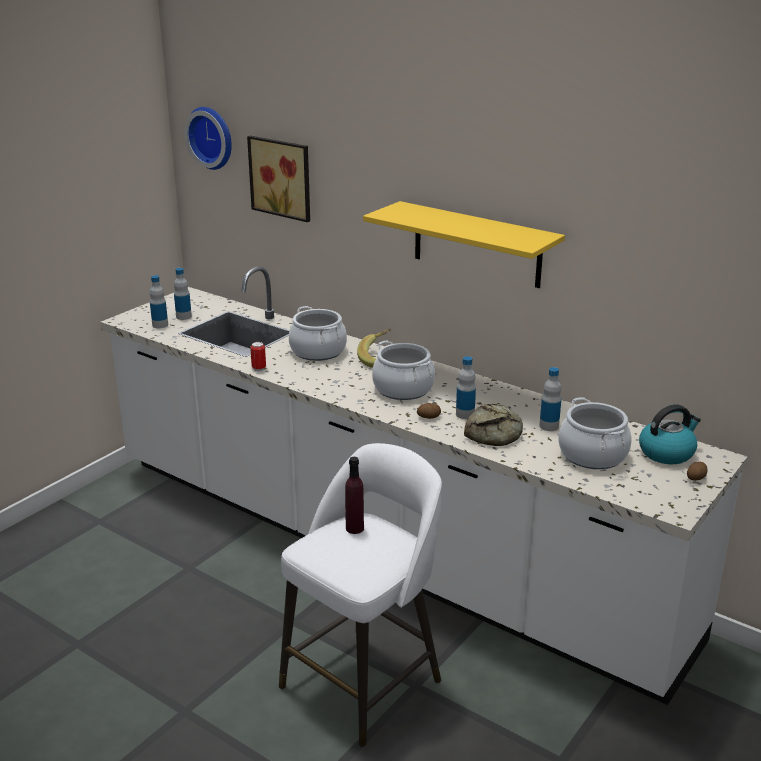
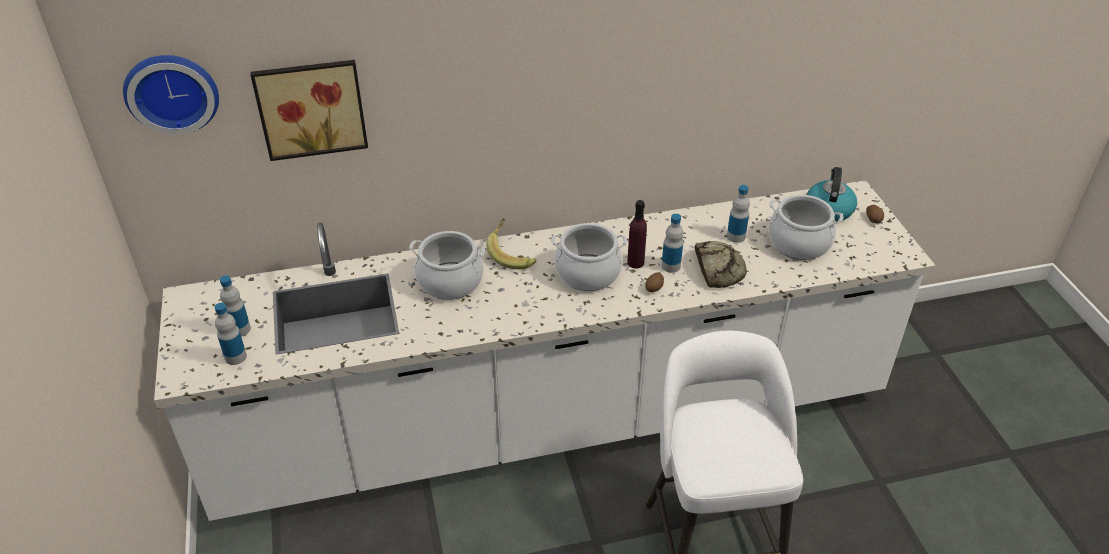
camera: 50 degrees left, 15 degrees up
(259, 368) = (437, 338): can -> none
(354, 528) = (705, 428): purple bottle -> purple bottle (635, 262)
(477, 245) = (599, 98): yellow shelf -> none

